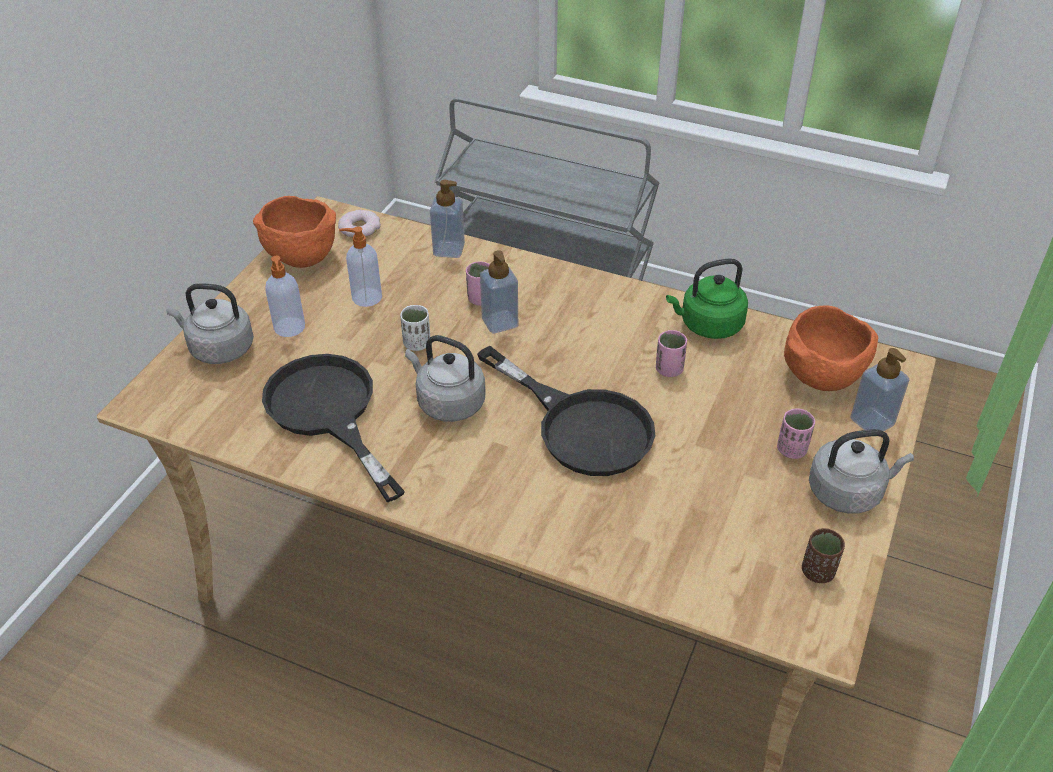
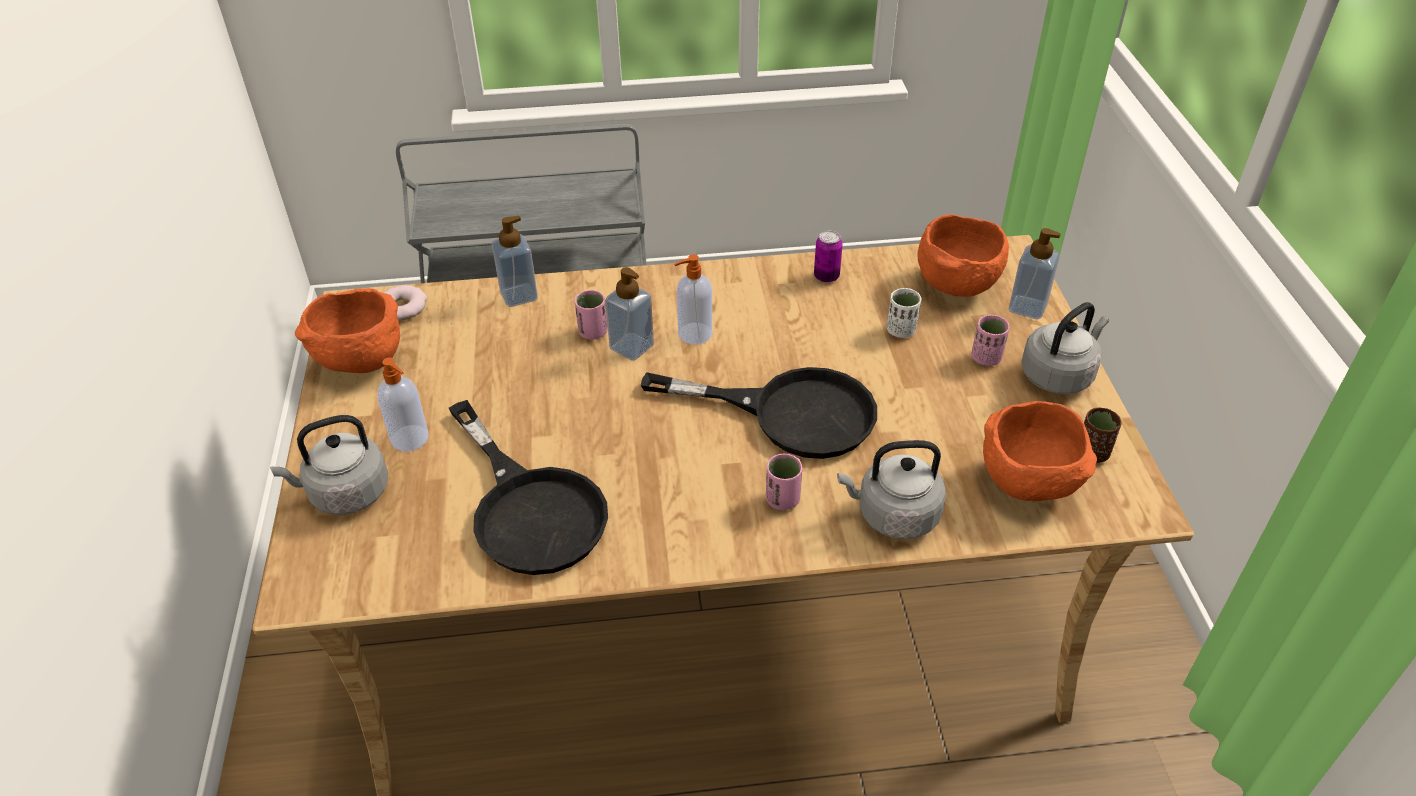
camera: 30 degrees left, 0 degrees up
(329, 413) = (530, 508): black frying pan -> black frying pan turned 150 degrees counterclockwise
(365, 297) = (469, 375): soap dispenser -> soap dispenser (694, 334)
(417, 344) = (565, 401): white cup -> white cup (901, 330)
(448, 403) = (646, 446): grey kettle -> grey kettle (893, 515)
(669, 369) = (826, 330): pink cup -> pink cup (782, 500)
(708, 325) = (826, 277): green kettle -> can
(736, 571) = (1031, 483): none -> orange bowl

